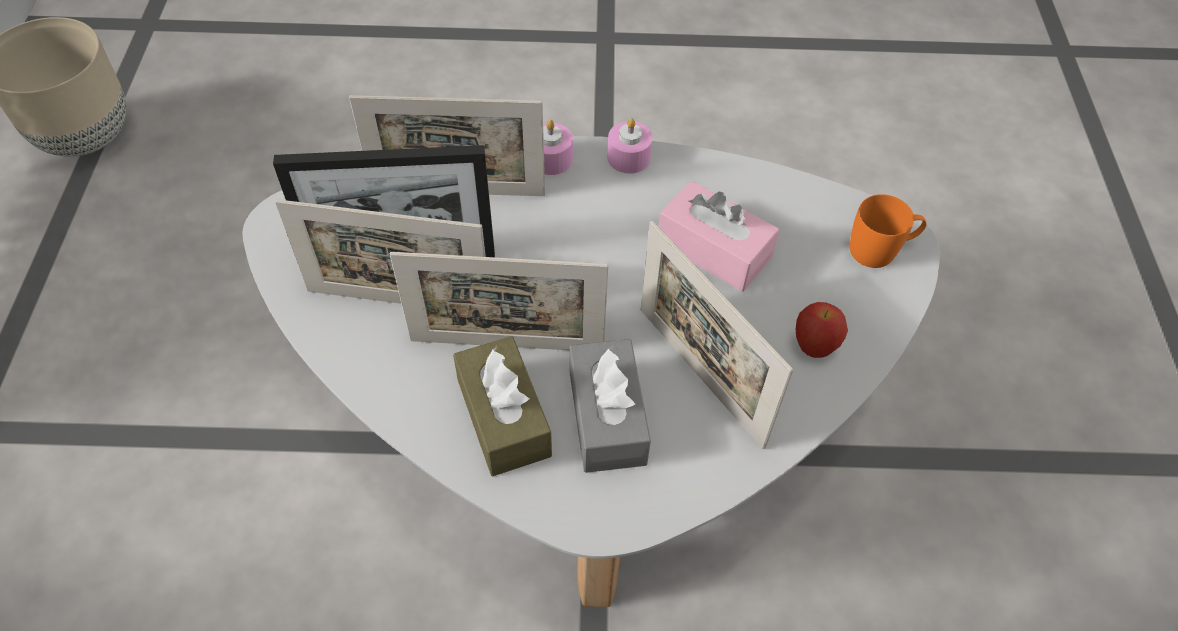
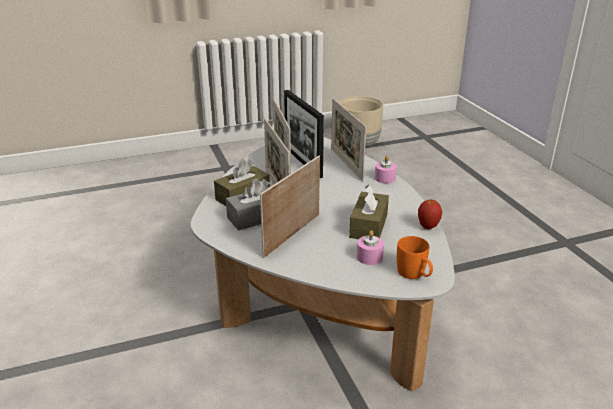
camera: 70 degrees right, 25 degrees down
(628, 157) = (405, 195): pink candle -> pink candle (369, 257)
(714, 250) = (368, 226): pink tissue box -> brown tissue box
(813, 347) = (331, 262): apple -> apple (428, 227)

